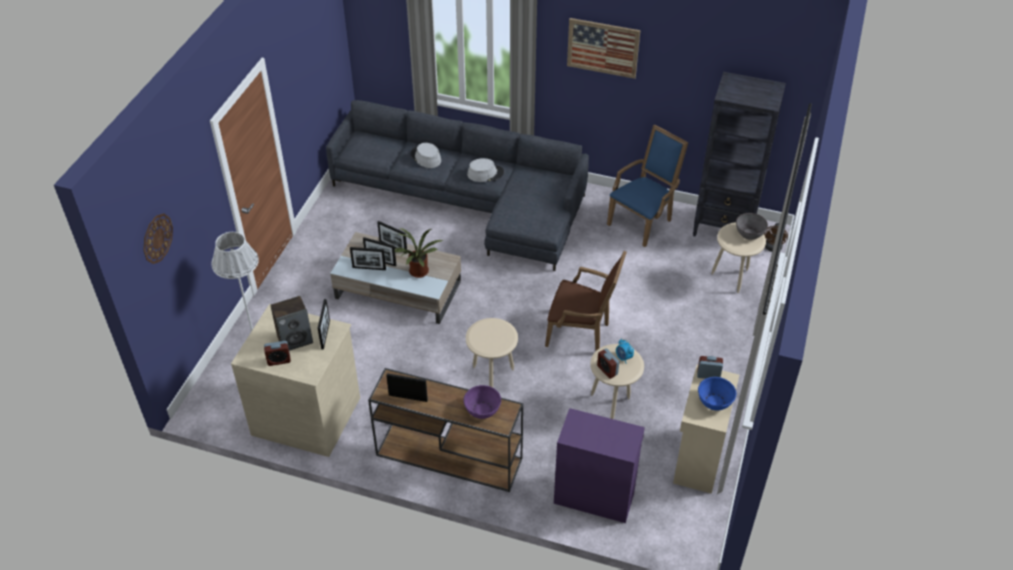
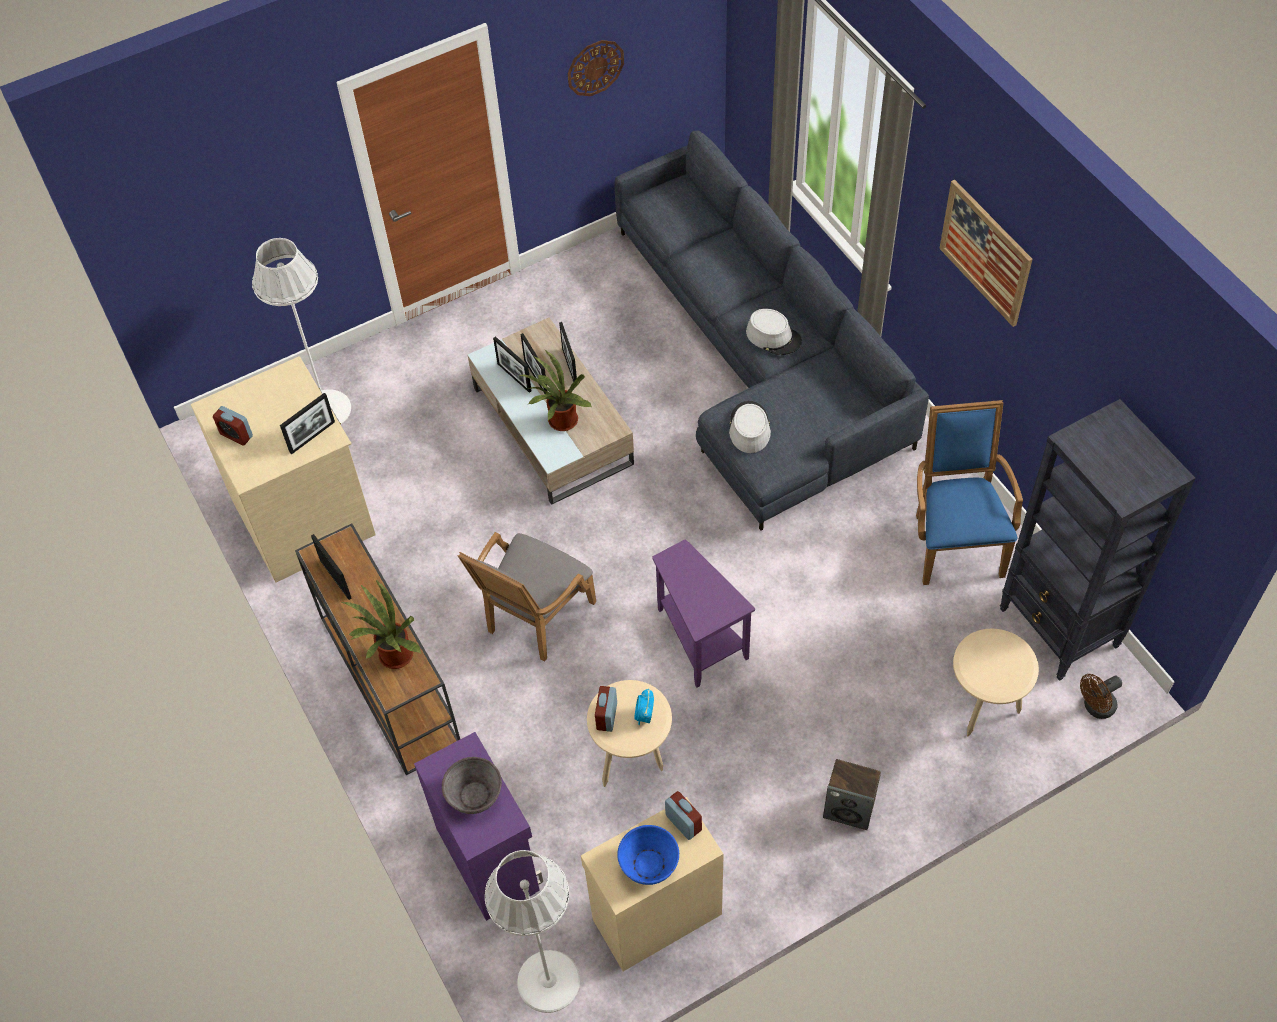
camera: 45 degrees right, 10 degrees up
(157, 238) = (184, 203): wall clock -> wall clock (595, 67)
(295, 340) = (277, 421): speaker -> speaker (849, 809)
(425, 157) = (725, 266): grey hat -> grey hat (749, 428)
(482, 410) = (392, 657): purple bowl -> potted plant
(492, 379) = (535, 620): beige side table -> grey armchair
(582, 334) = (700, 641): brown armchair -> purple side table
(643, 221) = (954, 540): blue armchair -> blue armchair turned 90 degrees counterclockwise
(684, 524) = (548, 981): none -> white floor lamp
(749, 234) = (1014, 666): grey bowl -> grey bowl (474, 795)

